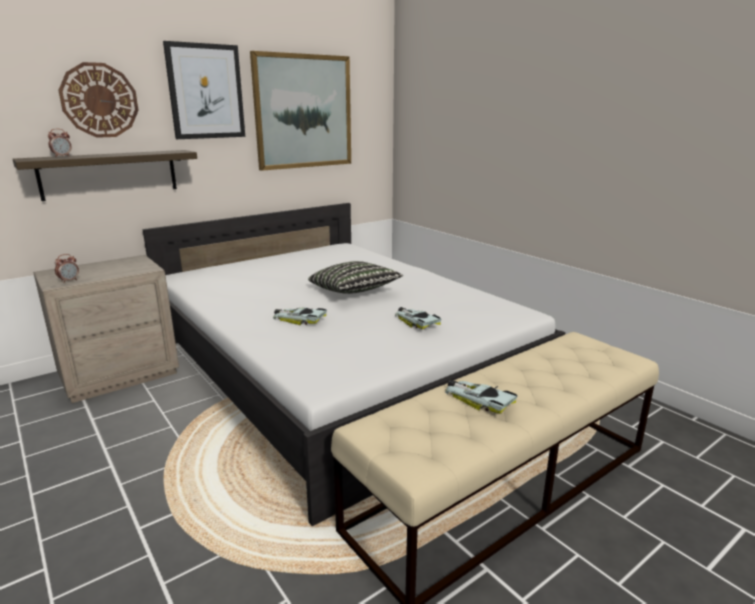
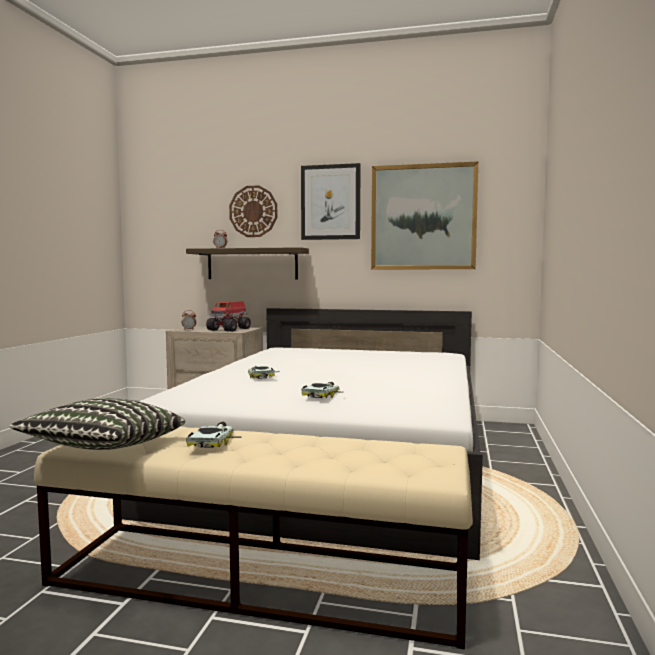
camera: 50 degrees right, 15 degrees down
(124, 267) = (229, 329): none -> toy truck
(354, 292) = (347, 373): pillow -> pillow (104, 449)

